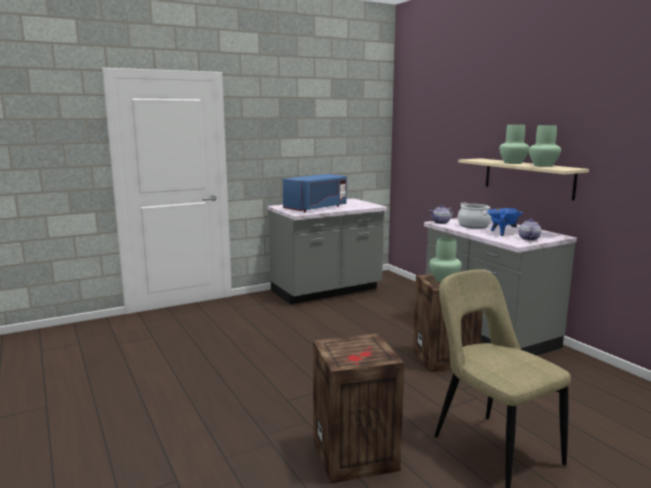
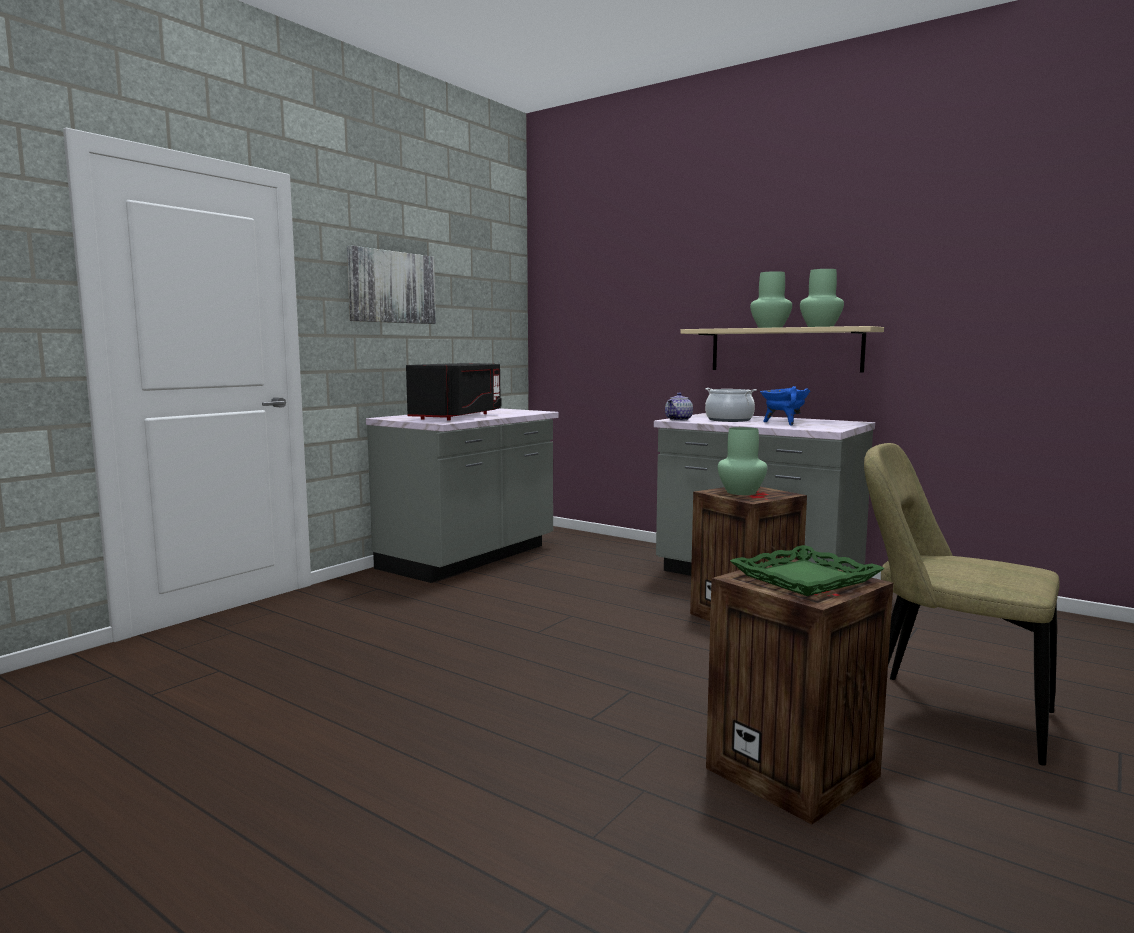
camera: 25 degrees left, 5 degrees down
(287, 129) = (391, 287): none -> picture
(316, 208) = (457, 417): blue microwave -> black microwave
(359, 350) = (804, 578): none -> green tray
(528, 239) = (829, 425): teapot -> none

